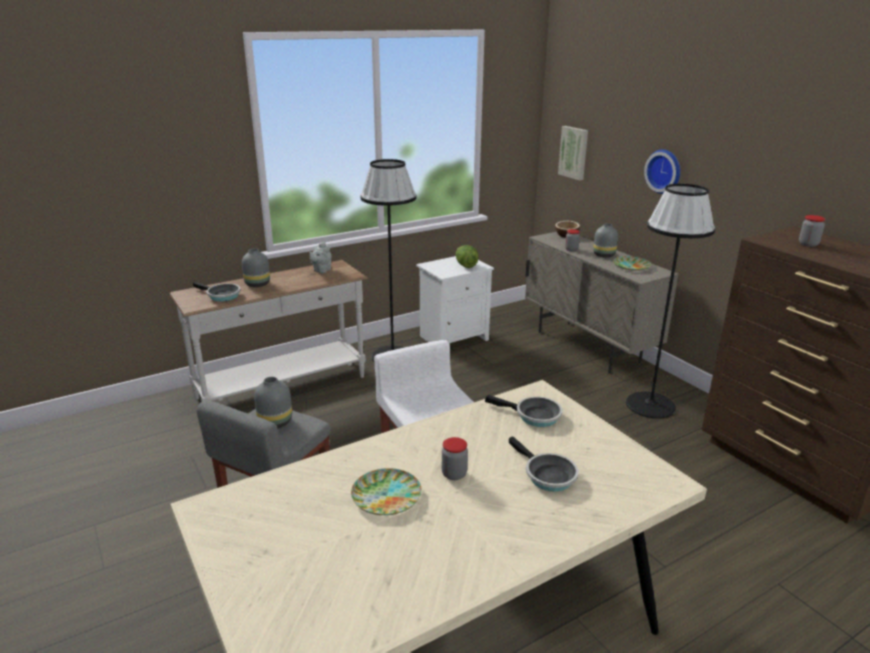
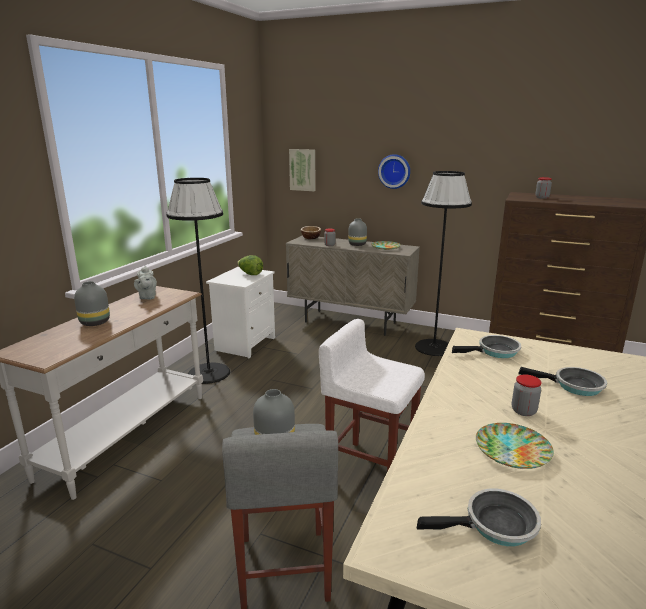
camera: 35 degrees left, 5 degrees down
(221, 296) = (66, 342): frying pan -> frying pan (495, 526)

